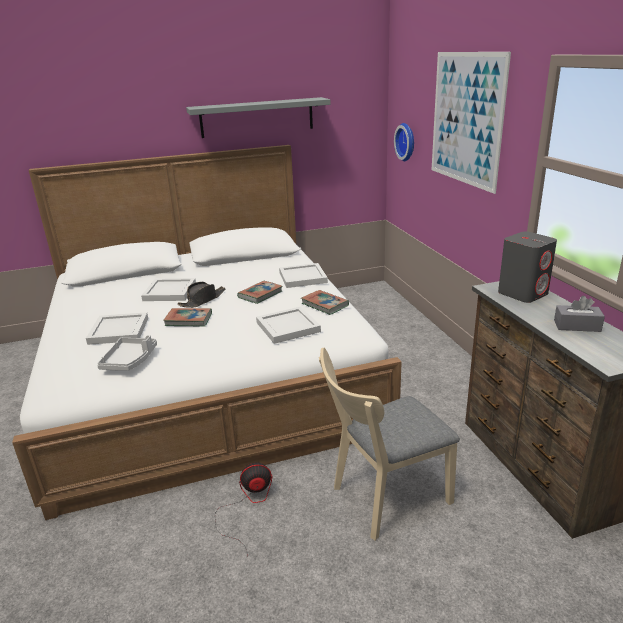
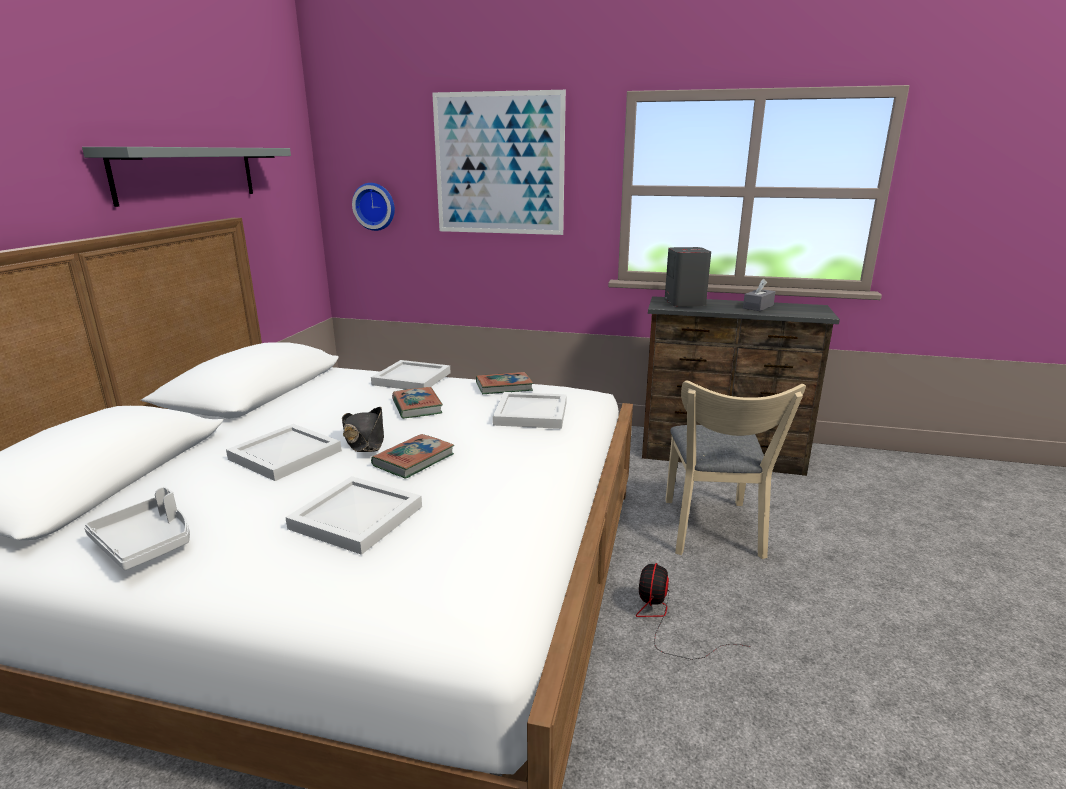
camera: 60 degrees left, 5 degrees down
(130, 360) = (478, 524): grey tray -> grey tray (146, 543)

